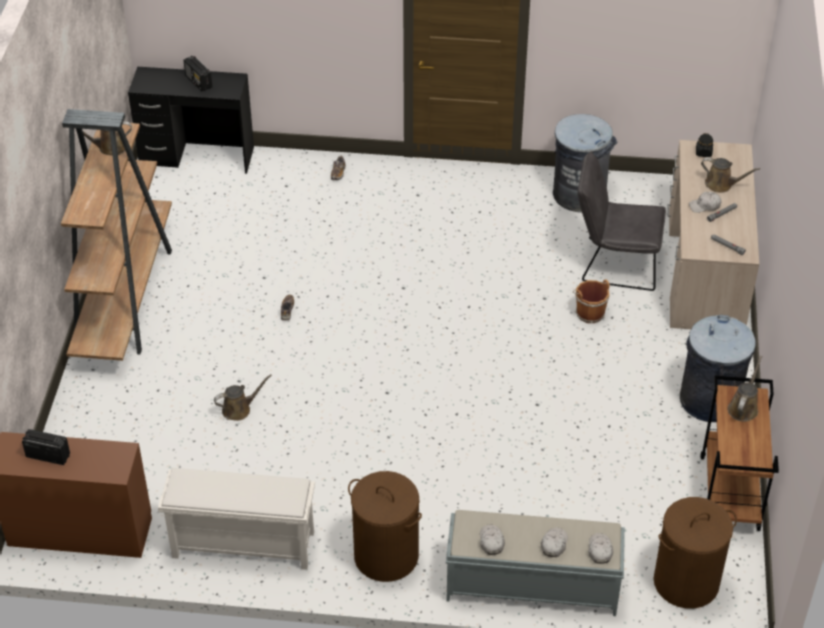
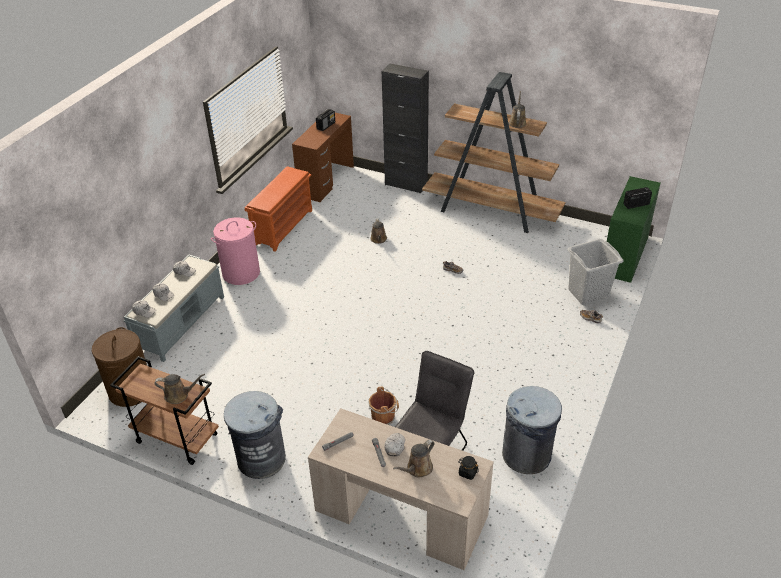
camera: 110 degrees right, 5 degrees down
(67, 415) = (406, 184): none -> black cabinet
(197, 156) = (625, 256): black desk -> green desk
(242, 545) = (283, 227): white shoe rack -> orange shoe rack
(291, 179) = (588, 294): none -> grey laundry basket
(385, 556) = (241, 273): brown laundry basket -> pink laundry basket
(743, 407) = (179, 395): brown watering can -> brown watering can turned 45 degrees counterclockwise

